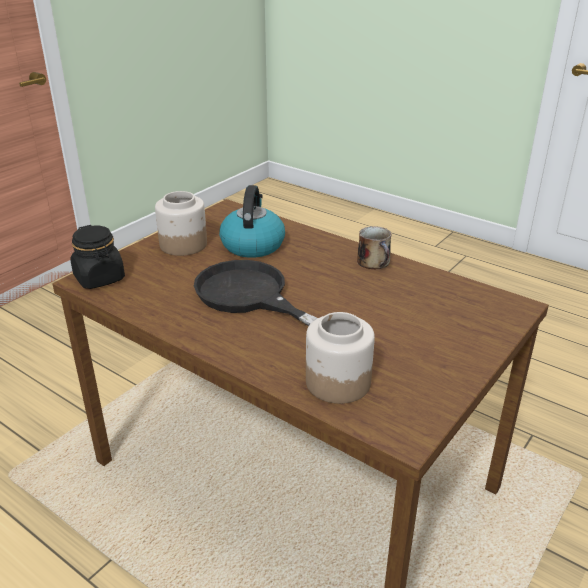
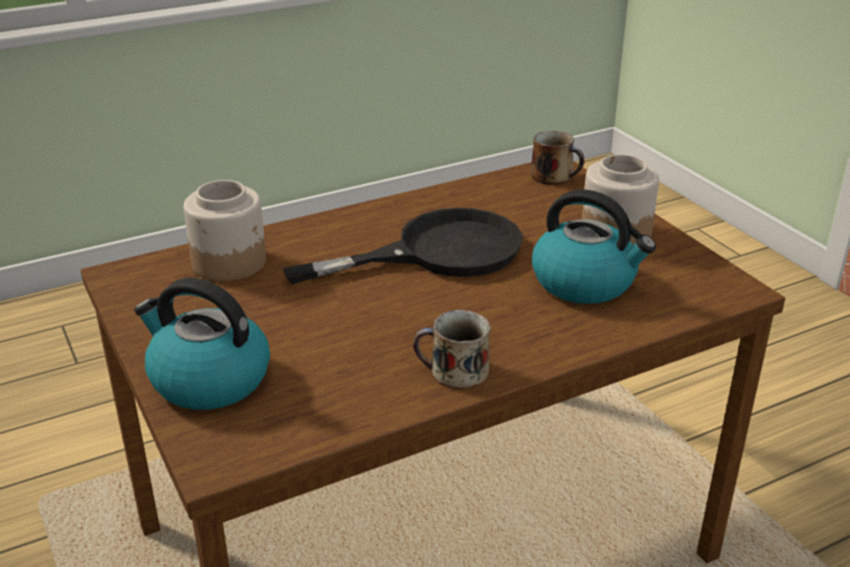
camera: 115 degrees right, 0 degrees up
(99, 278) = (554, 176): black jar -> mug
(468, 334) = (208, 380): none -> kettle

